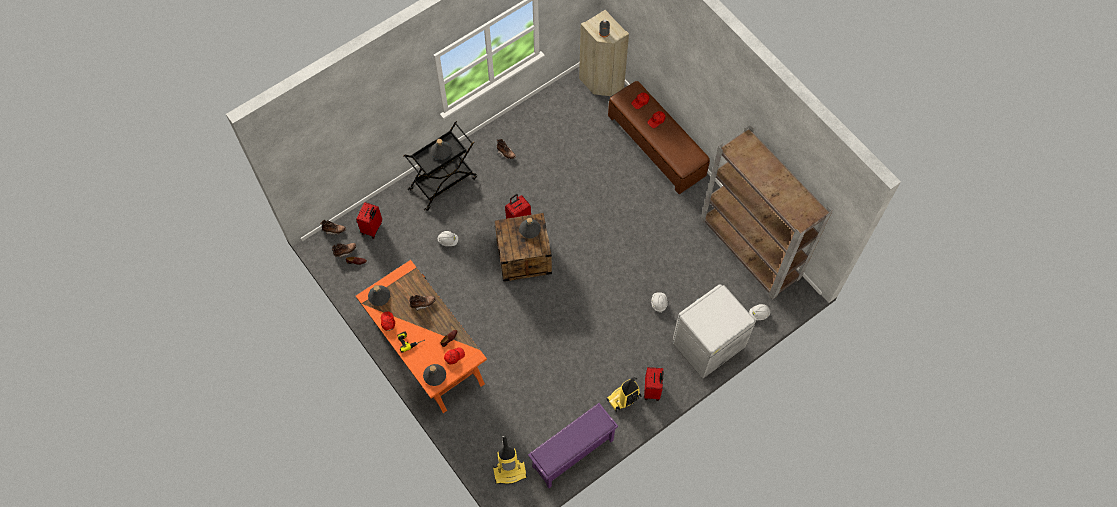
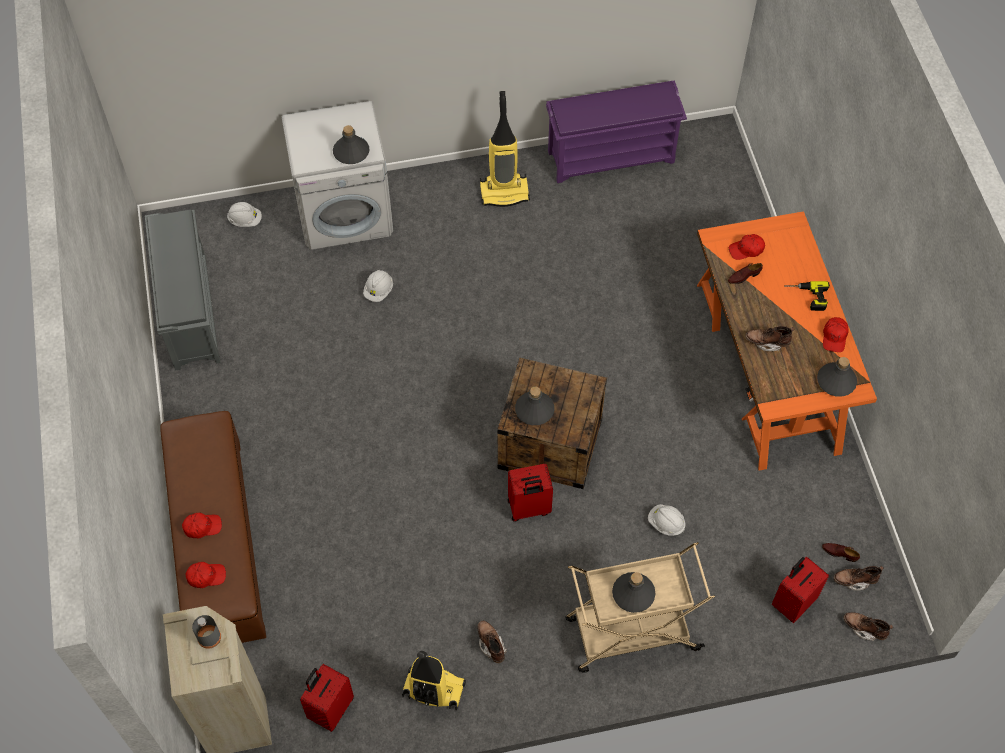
camera: 155 degrees left, 5 degrees down
(435, 375) = (786, 235): grey bottle -> grey bottle (351, 152)
(444, 183) = (631, 633): black cart -> beige cart
(510, 471) = (707, 168): vacuum cleaner -> vacuum cleaner (432, 690)
(652, 390) = (458, 187): red suitcase -> red suitcase (330, 708)
(750, 248) = (190, 311): brown bookcase -> grey shoe rack

